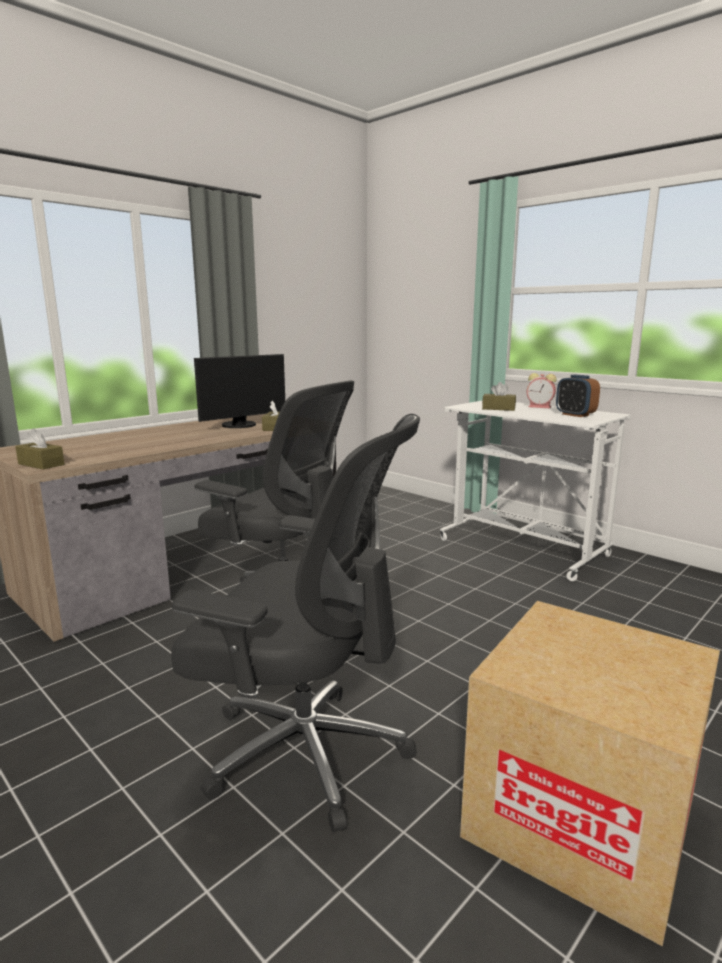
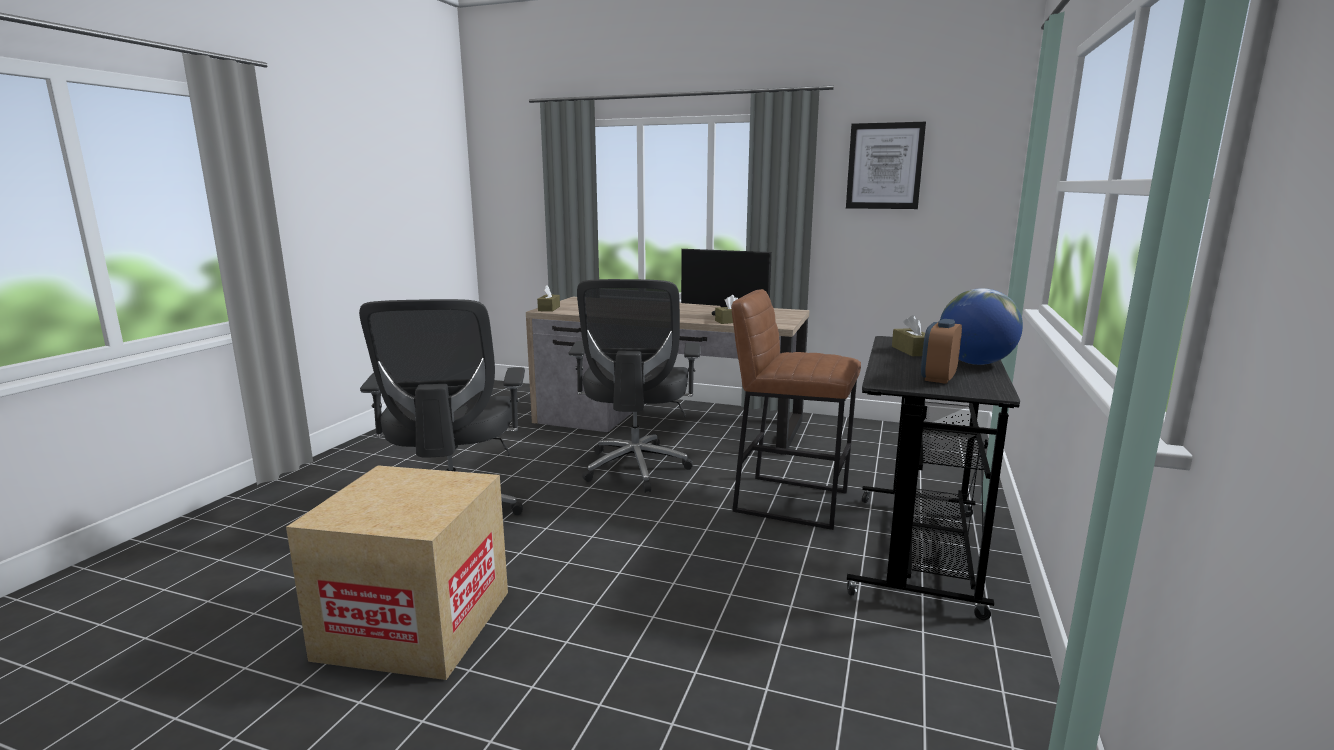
camera: 65 degrees right, 0 degrees up
(292, 276) = (884, 166): none -> picture
(421, 561) = (789, 501): none -> brown stool
(523, 548) = (916, 552): white desk -> black desk
(540, 407) = (975, 363): alarm clock -> globe

